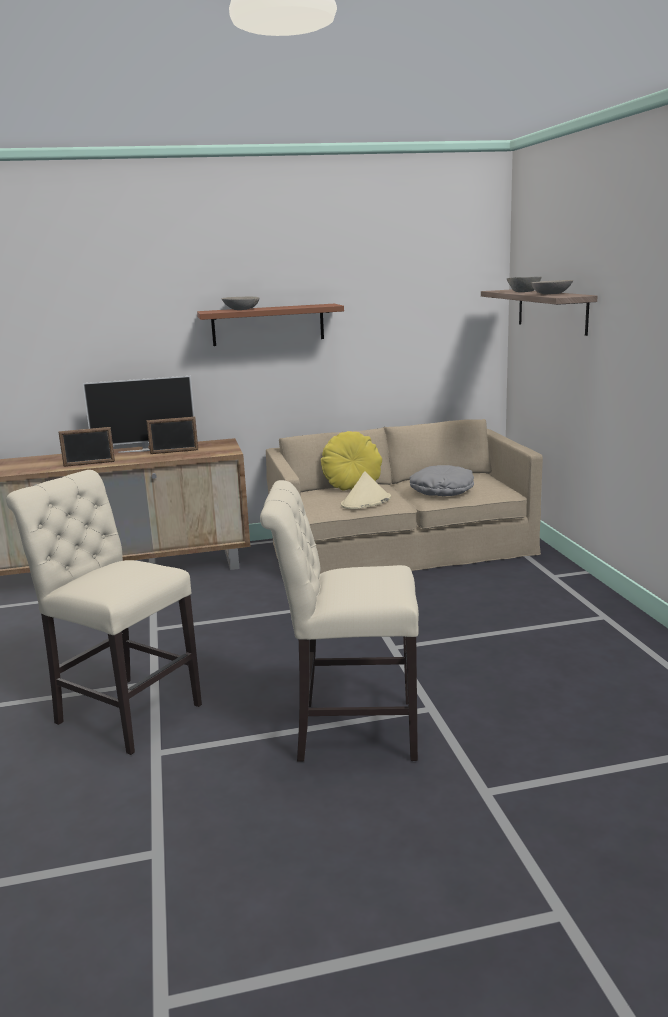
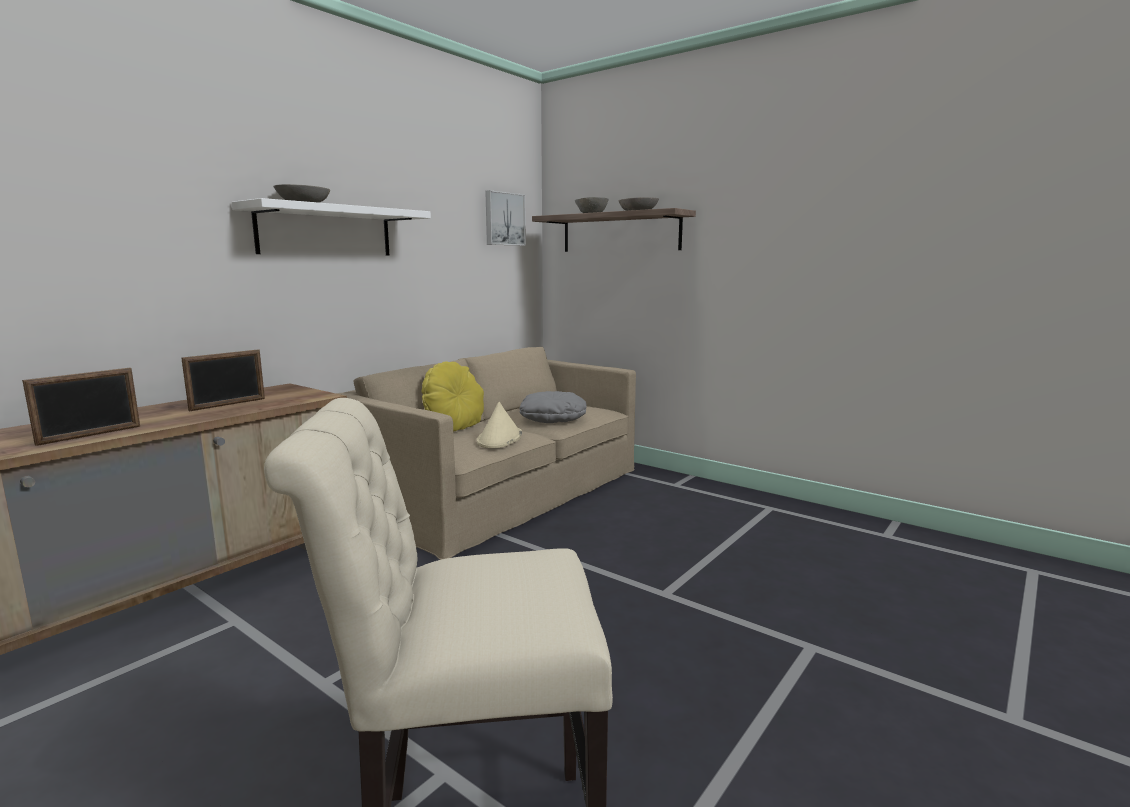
camera: 40 degrees left, 5 degrees down
(145, 450) = (168, 408): television -> none
(268, 324) = (326, 231): brown shelf -> white shelf
(348, 730) = (791, 714): beige stool -> none
(454, 294) = (504, 219): none -> picture

